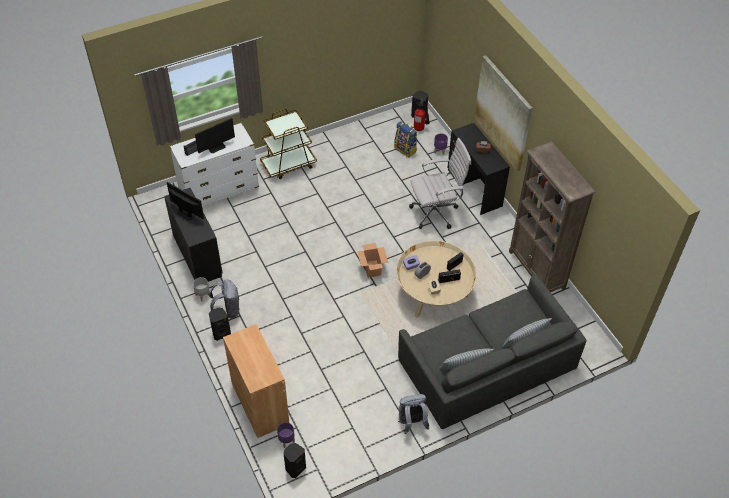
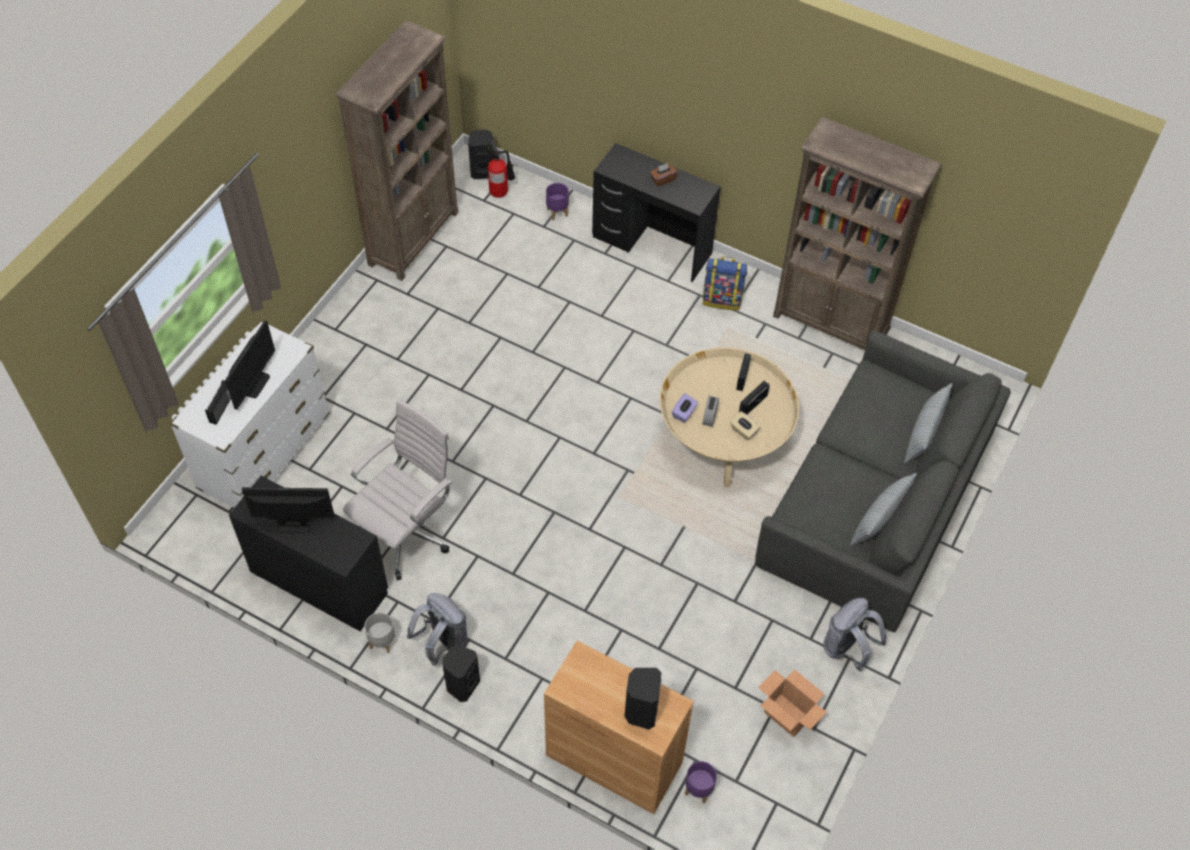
camera: 35 degrees left, 5 degrees up
(289, 164) = (345, 351): brown cart -> none
(295, 468) = (744, 823): black speaker -> black speaker (640, 711)
(361, 130) = (414, 238): none -> brown bookcase
(372, 268) = (606, 449): cardboard box -> cardboard box (786, 715)
(405, 149) = (505, 235): backpack -> backpack (722, 299)
(436, 212) = (628, 311): white office chair -> white office chair (407, 533)
(503, 113) = (686, 106): picture -> none

